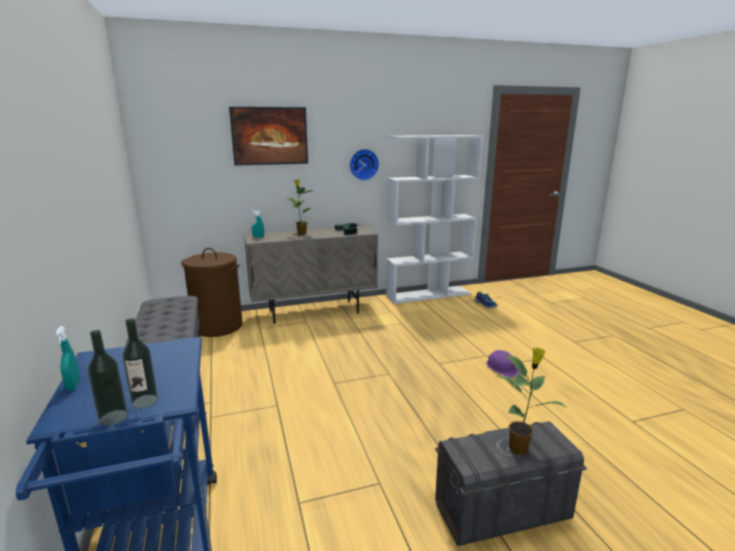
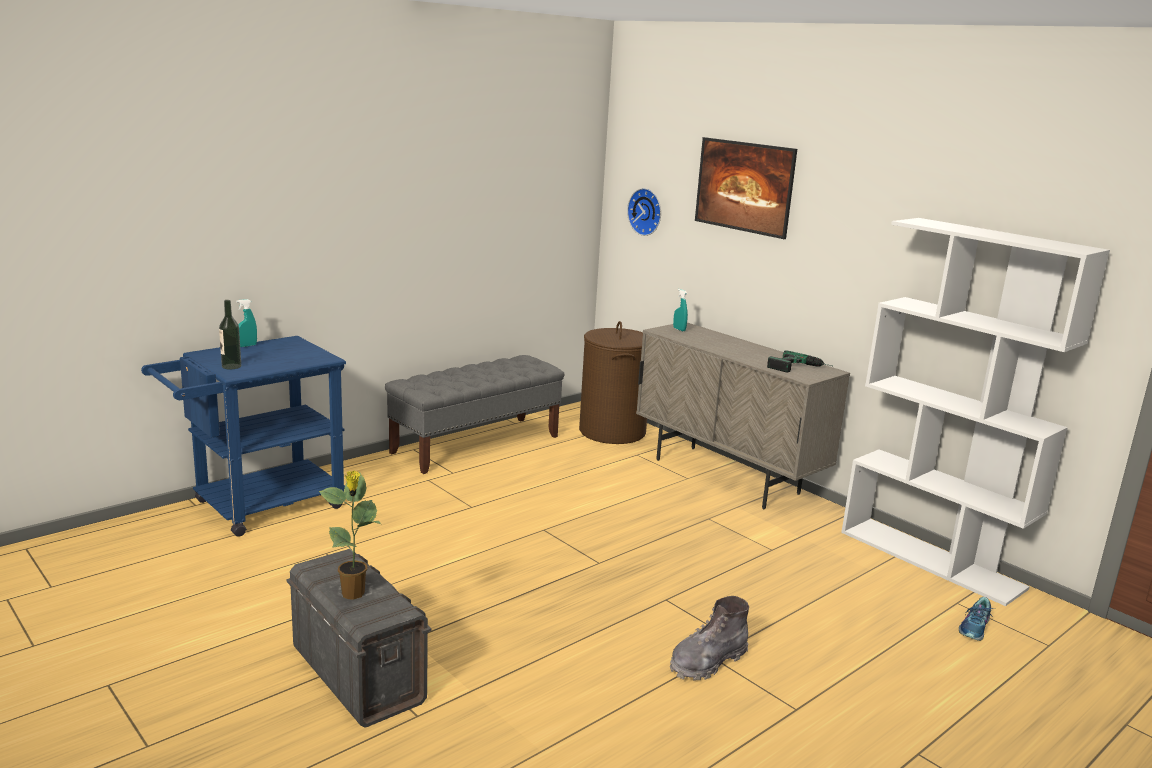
camera: 65 degrees right, 0 degrees up
(113, 417) = (207, 363): bottle -> none
(301, 233) = (732, 345): potted plant -> none
(363, 164) = (871, 262): wall clock -> wall clock (646, 211)
(503, 368) = (707, 662): purple hard hat -> grey boot

